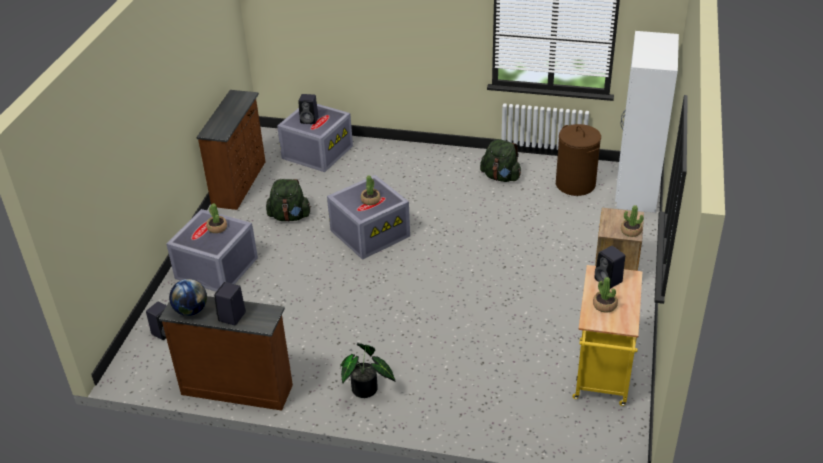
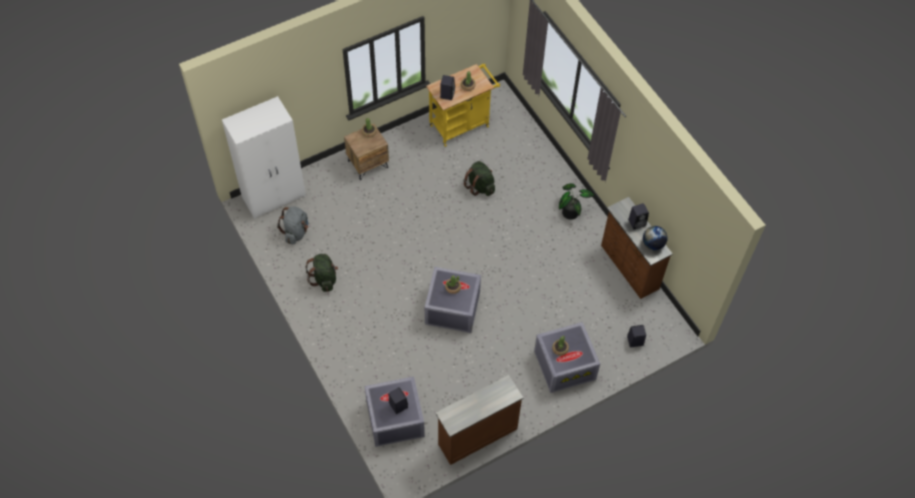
camera: 135 degrees left, 20 degrees up
(290, 216) = (480, 369): green backpack -> green backpack (480, 186)
(575, 184) = (296, 232): brown laundry basket -> grey backpack

